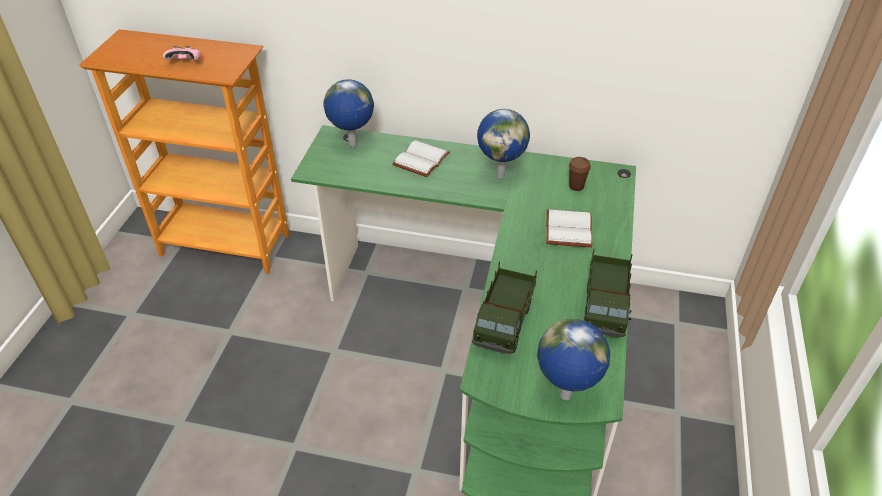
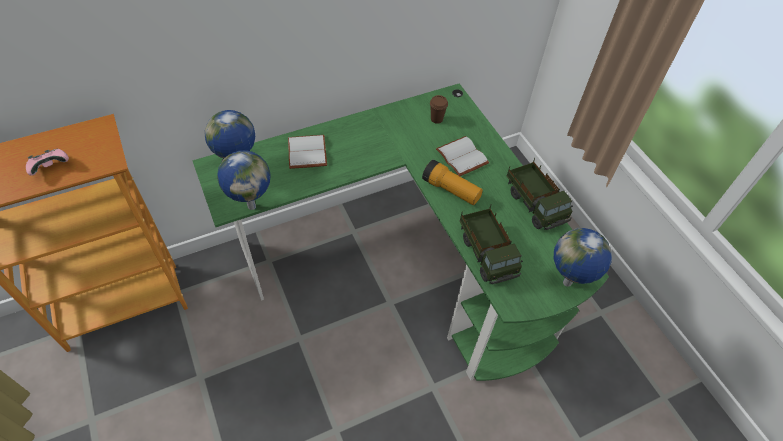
camera: 40 degrees left, 10 degrees up
(501, 175) = (378, 136): globe -> globe (251, 205)
(526, 251) = (451, 190): none -> flashlight

